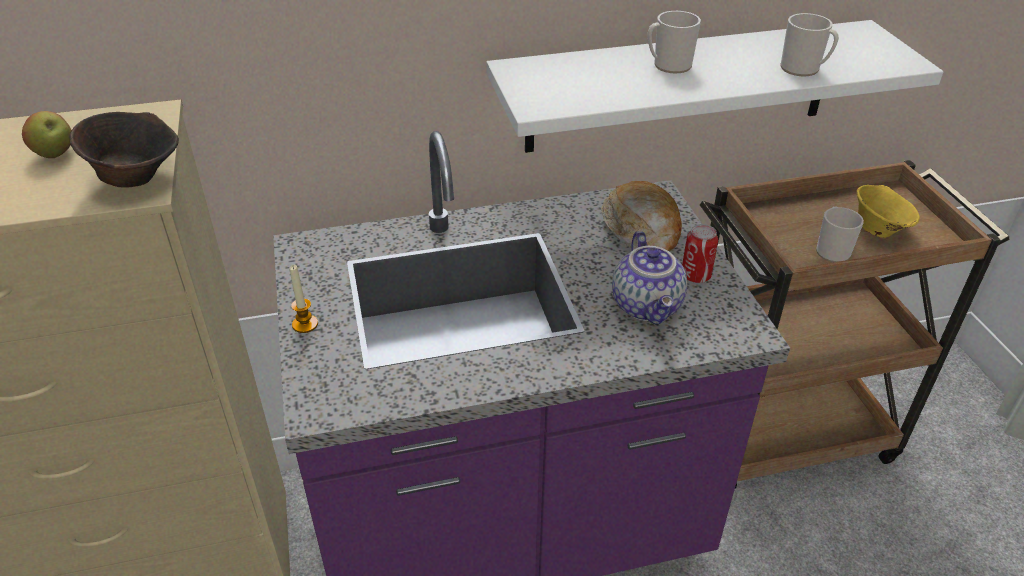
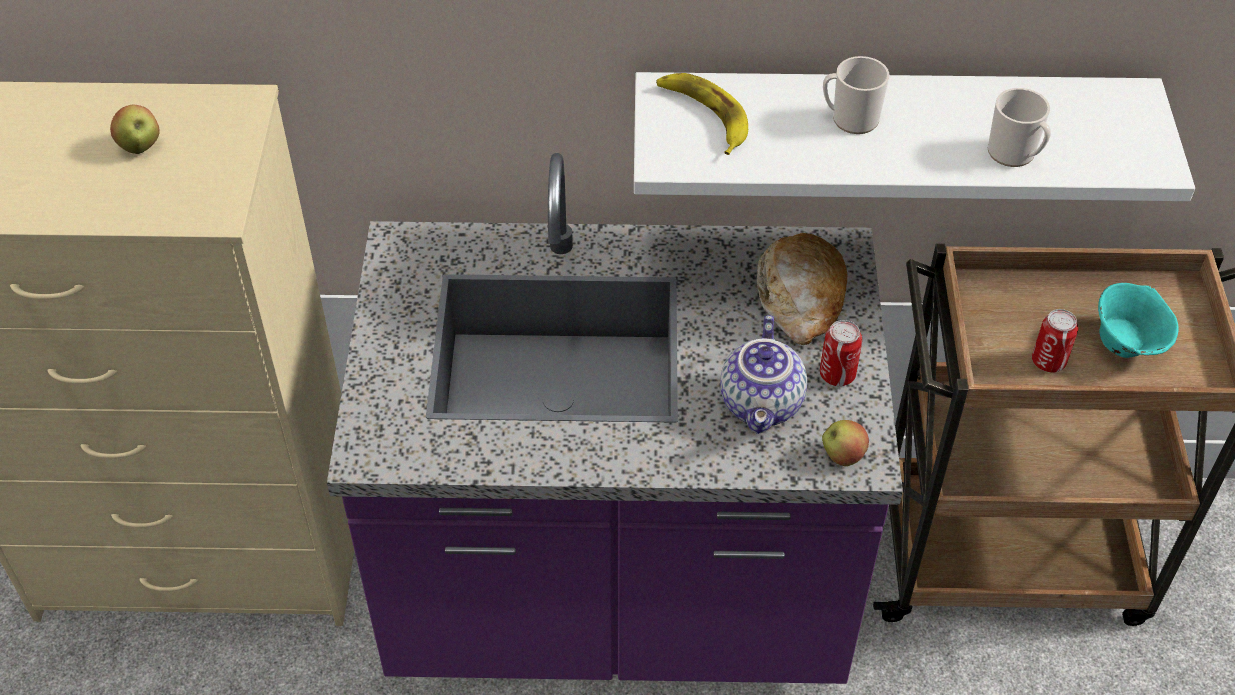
camera: 15 degrees right, 10 degrees up
(136, 177) = (214, 195): brown bowl -> none
(305, 324) = (377, 349): candle -> none
(554, 77) = (704, 116): none -> banana
(729, 331) = (842, 456): none -> apple
(831, 250) = (1048, 361): mug -> can
(878, 229) = (1127, 343): yellow bowl -> turquoise bowl

